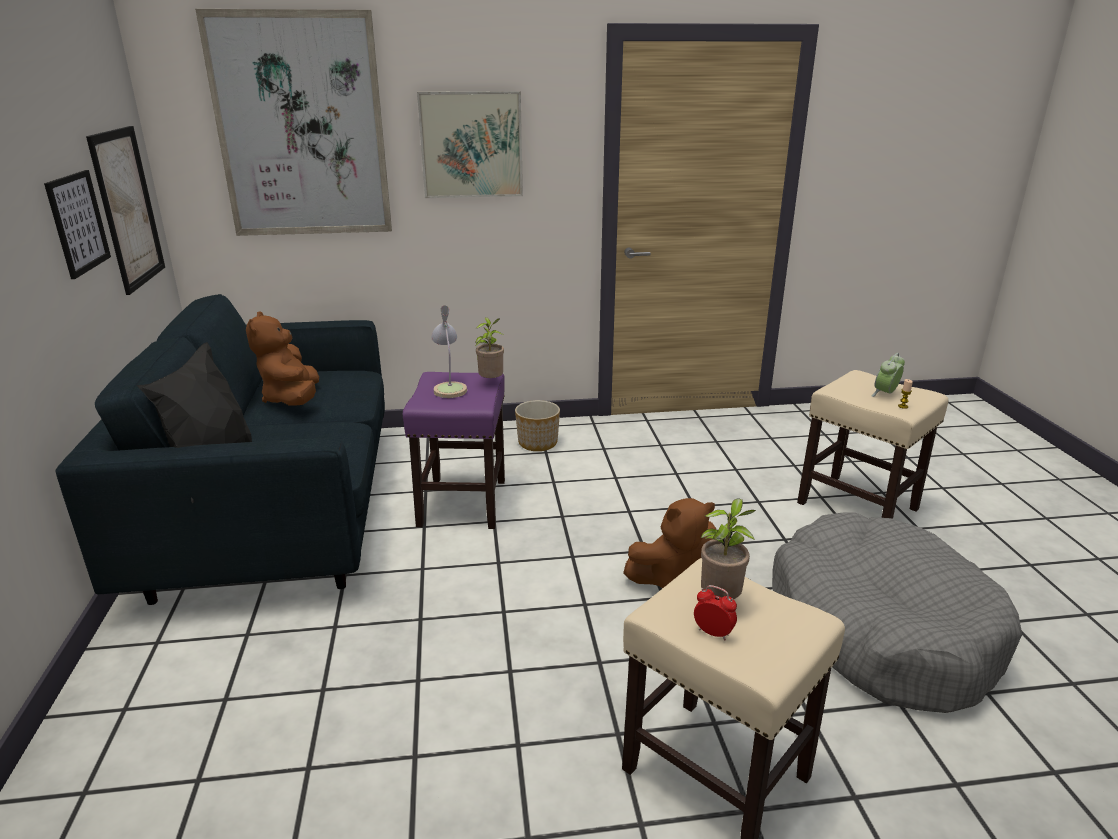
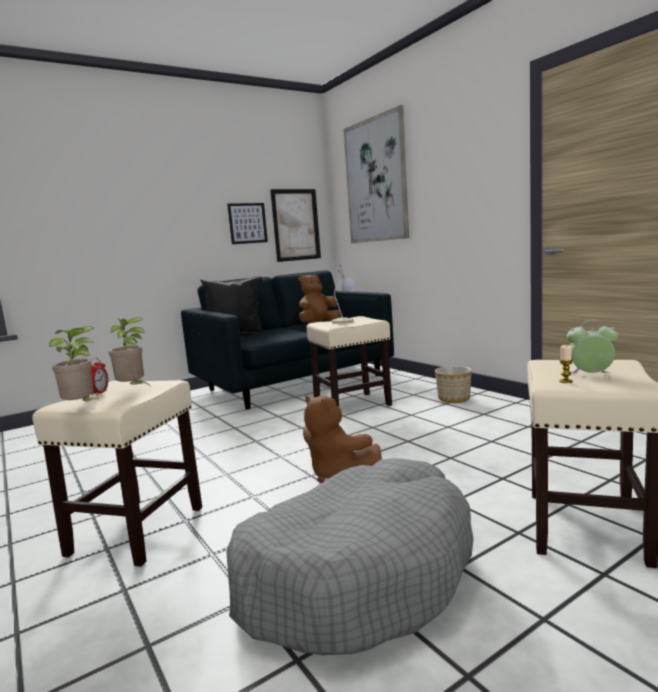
camera: 65 degrees right, 15 degrees down
(462, 502) = (353, 404): purple stool -> beige stool
(471, 145) = (447, 176): picture -> none
(491, 382) = (366, 322): potted plant -> potted plant (82, 407)

